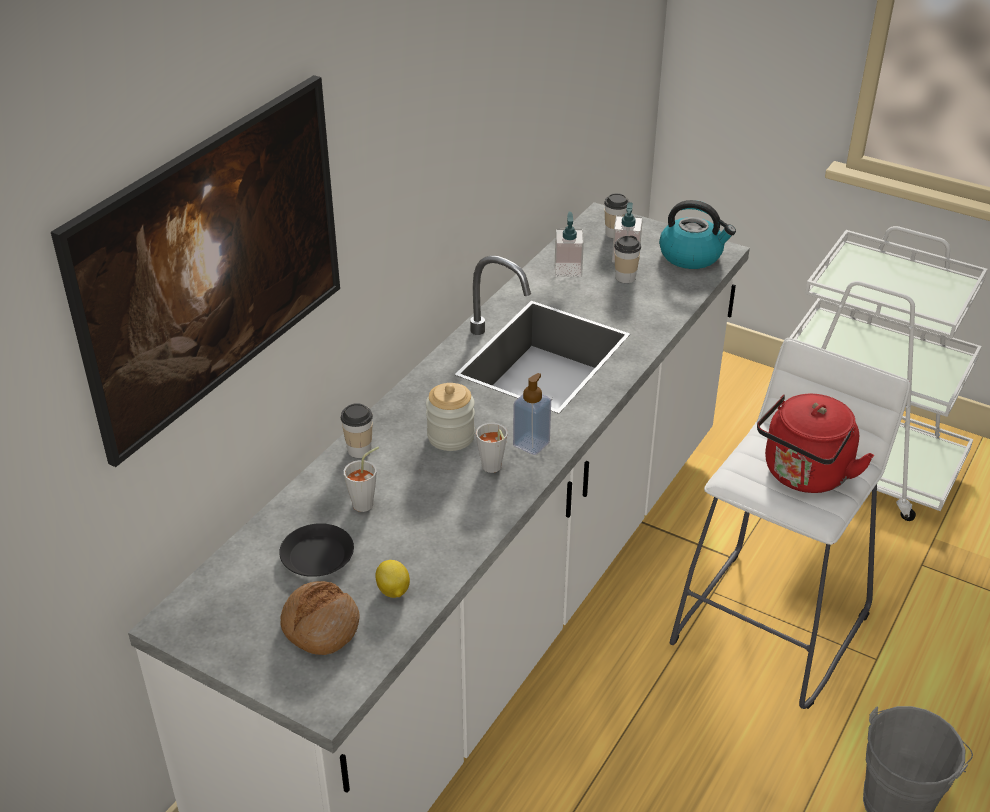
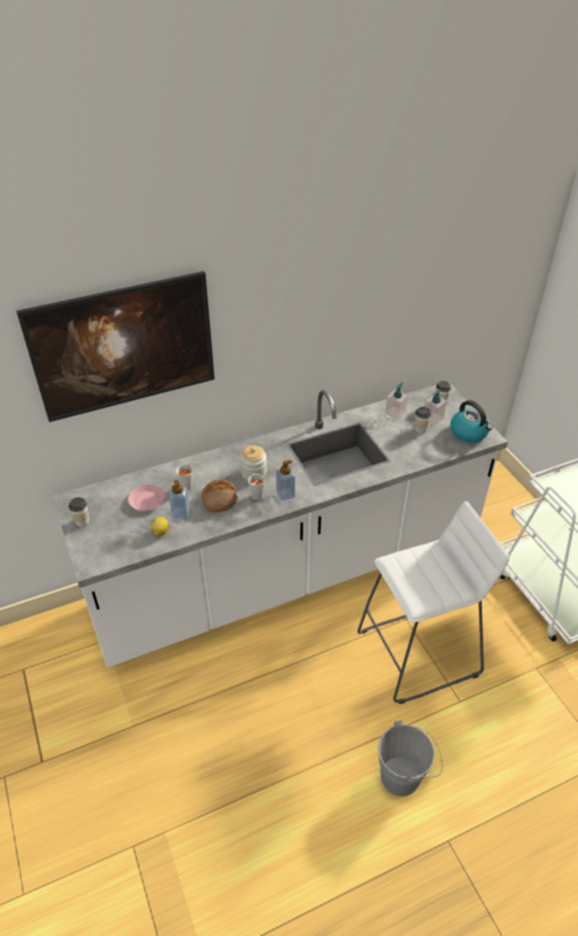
camera: 35 degrees right, 5 degrees up
(317, 556) = (147, 500): black plate -> pink plate
(320, 626) = (119, 531): bread -> bread (219, 499)
(359, 450) = (210, 461): cup -> cup (82, 521)
(397, 547) = (181, 513): none -> soap dispenser
(804, 475) = (429, 579): red kettle -> none

